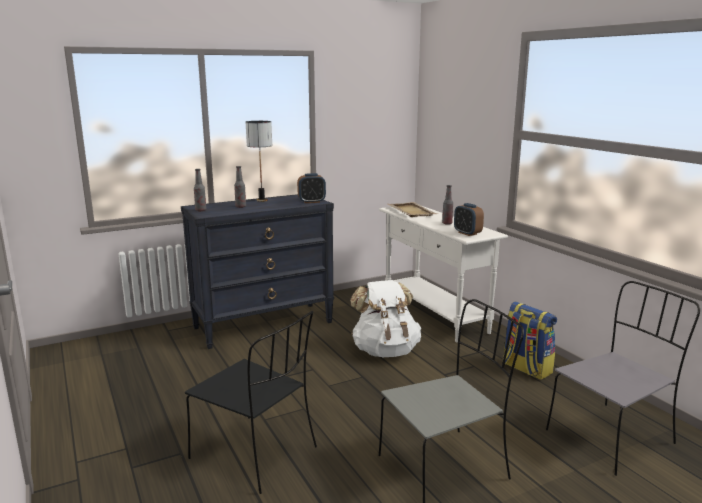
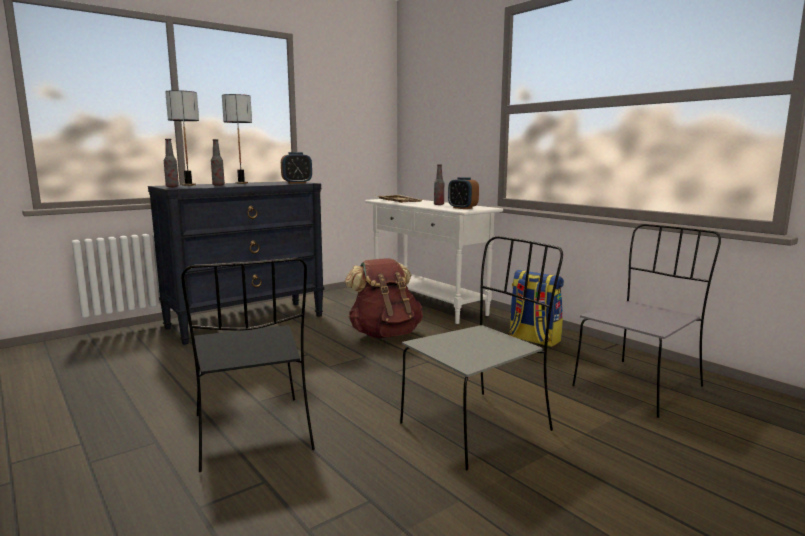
camera: 10 degrees left, 5 degrees down
(215, 205) = (189, 185): none -> table lamp
(256, 454) = (253, 434): black chair -> black chair turned 45 degrees clockwise
(385, 350) = (385, 334): white backpack -> brown backpack

